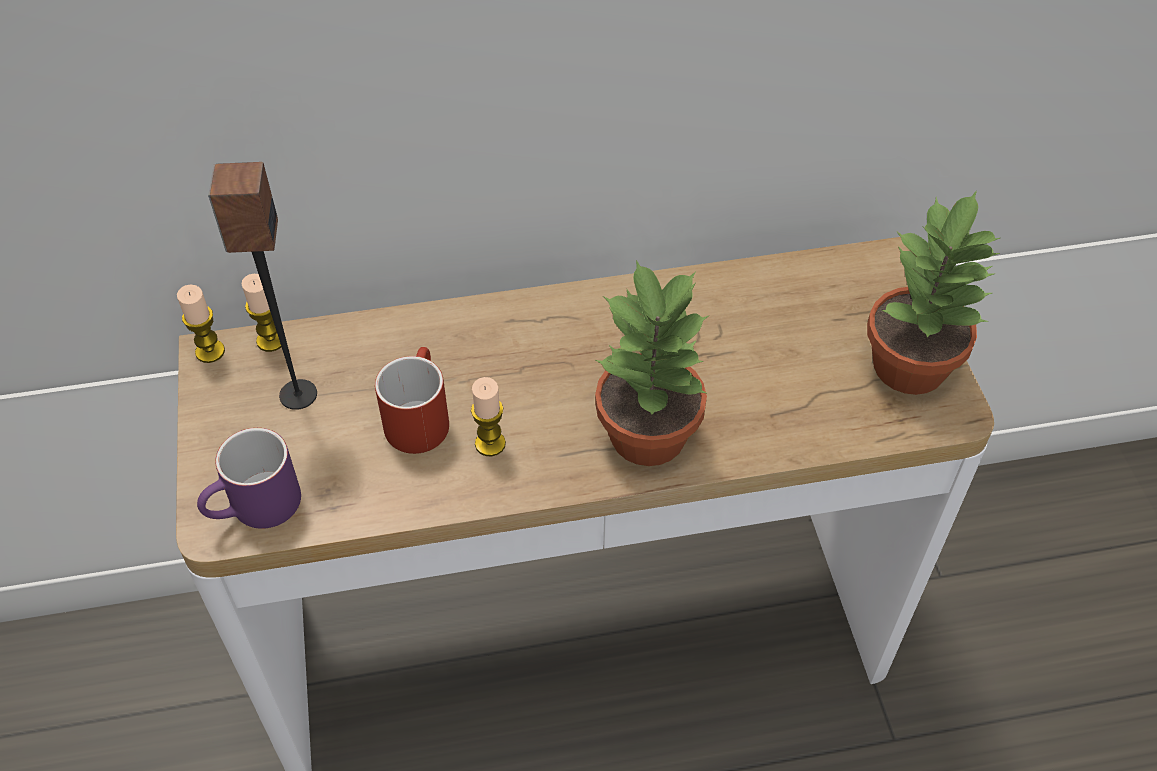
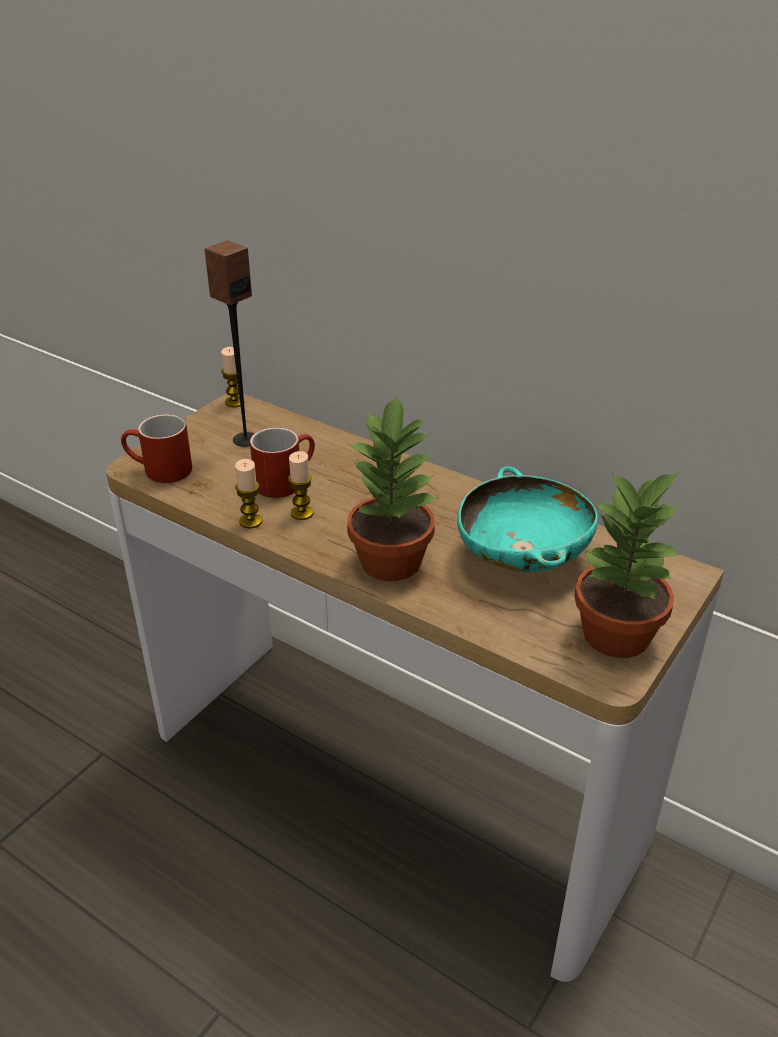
camera: 45 degrees right, 15 degrees down
(256, 510) = (159, 471): purple mug -> red mug
(271, 340) = (267, 413): candle -> candle (250, 521)
(748, 339) = (523, 556): none -> turquoise bowl

